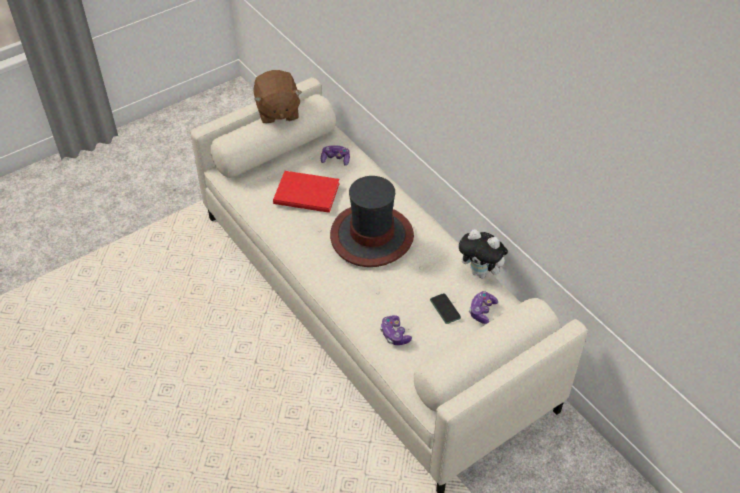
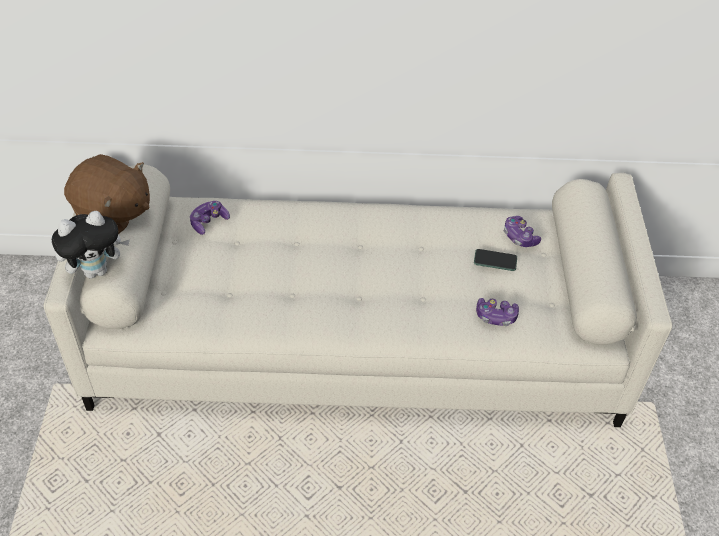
camera: 55 degrees left, 0 degrees up
(306, 192) = (230, 272): red book -> none
(371, 236) = (350, 258): hat -> none
(481, 272) = (470, 210): plush toy -> plush toy (97, 270)

